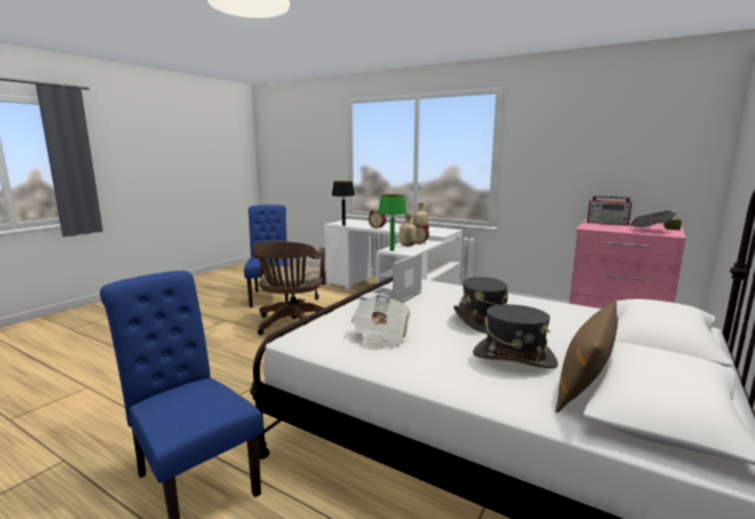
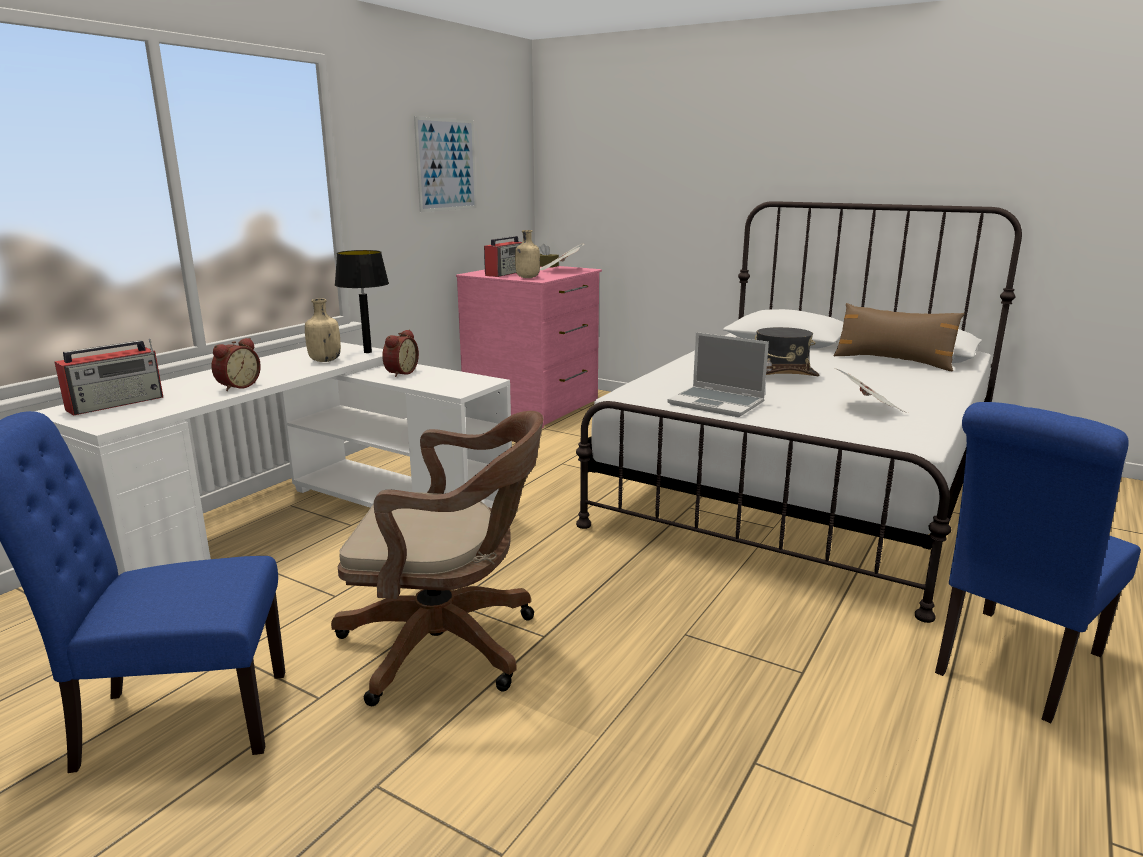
camera: 90 degrees left, 5 degrees up
(344, 225) = (158, 414): black table lamp -> black table lamp (368, 352)
(356, 222) = (117, 403): none -> radio
(392, 250) = (462, 389): green table lamp -> none
(407, 246) = (425, 380): beige bottle -> beige bottle (527, 278)
(513, 357) = (868, 372): grey hat -> none
(597, 143) = (446, 165): none -> picture

